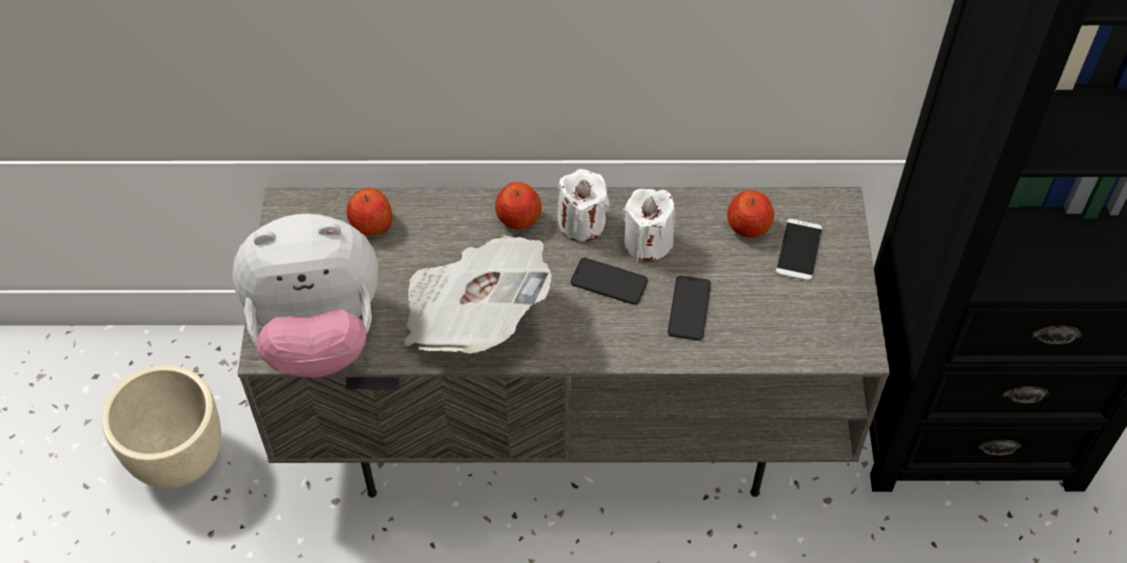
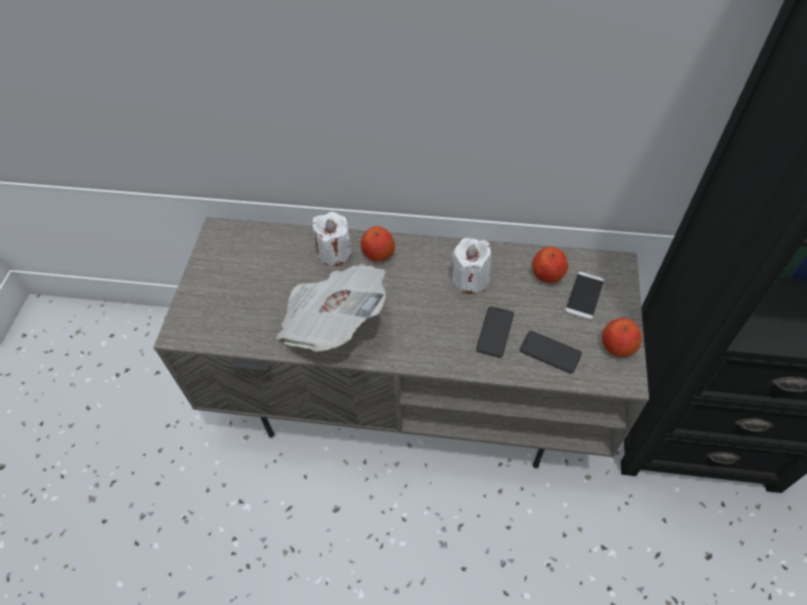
camera: 10 degrees right, 0 degrees up
(179, 458) = (151, 396): beige planter -> none
(318, 334) = (217, 324): plush toy -> none
(371, 224) = (273, 248): apple -> apple (617, 346)
(582, 223) = (423, 261): white candle -> white candle (334, 252)
(609, 282) = (437, 306): phone -> phone (550, 352)

